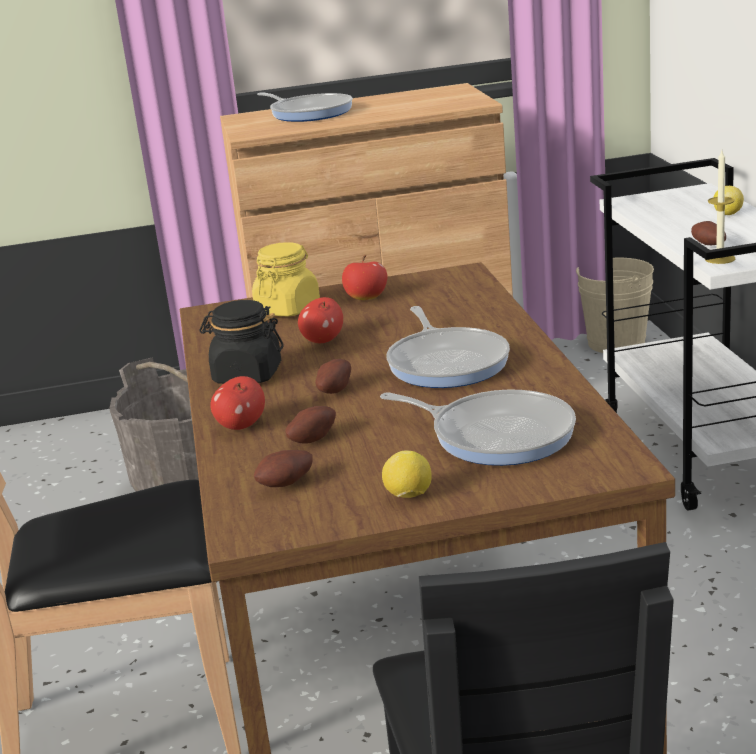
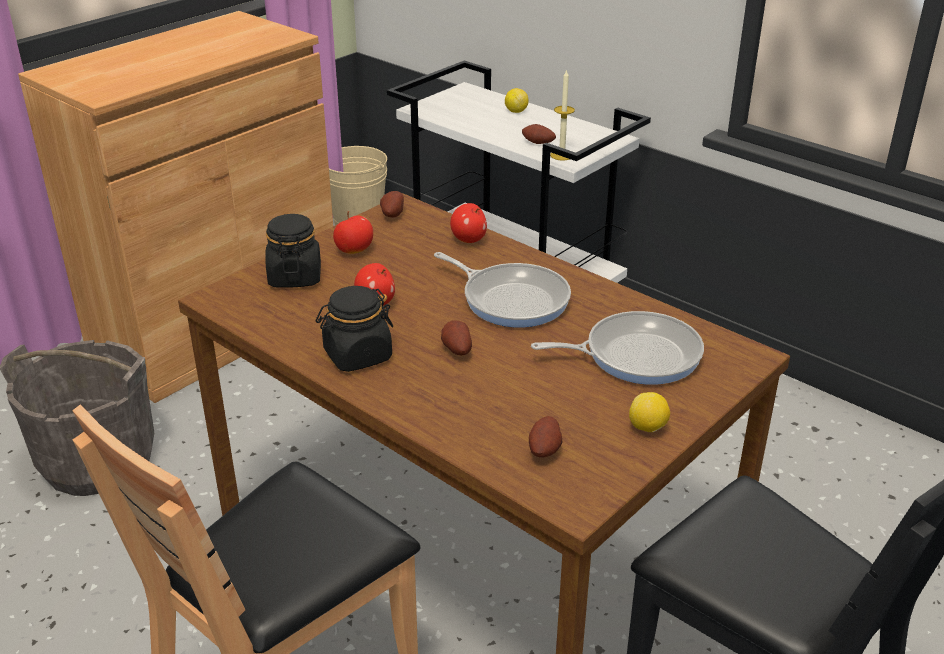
camera: 40 degrees left, 10 degrees up
(241, 426) = (426, 407): apple -> apple (469, 239)
(288, 309) = (295, 277): yellow jar -> black jar
(309, 113) = (127, 61): frying pan -> none
(311, 439) = (504, 401): potato -> potato (391, 214)

